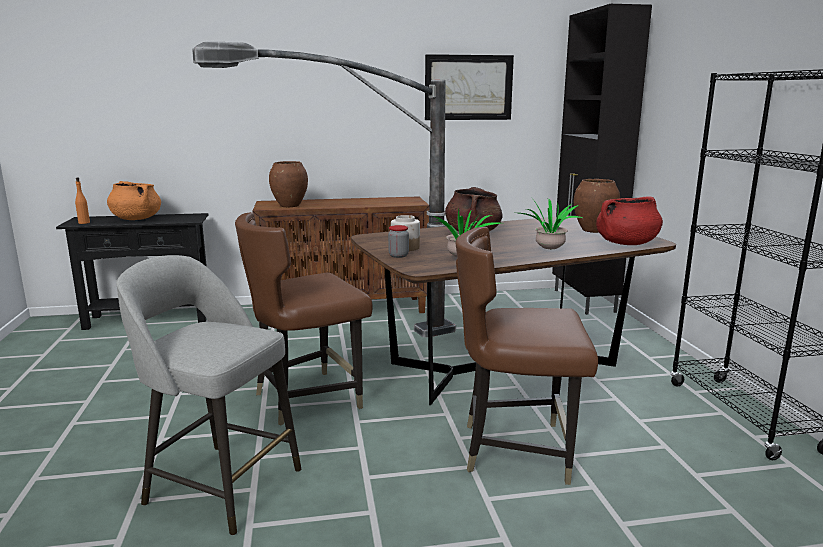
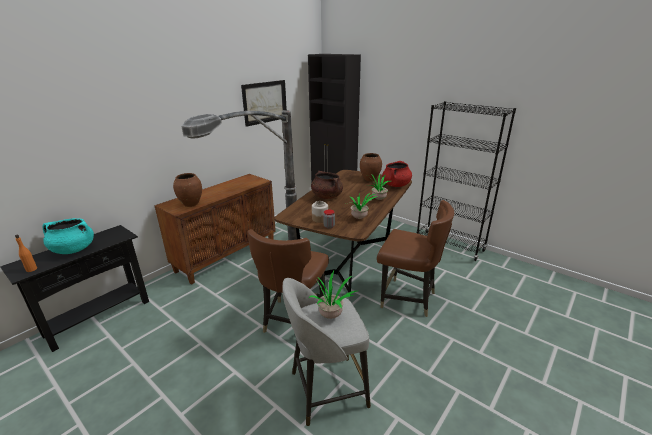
camera: 40 degrees left, 10 degrees up
(136, 219) = (73, 249): orange cooking pot -> turquoise cooking pot
(221, 335) = (331, 315): none -> potted plant
(516, 449) = (407, 298): brown chair -> brown chair turned 120 degrees counterclockwise

